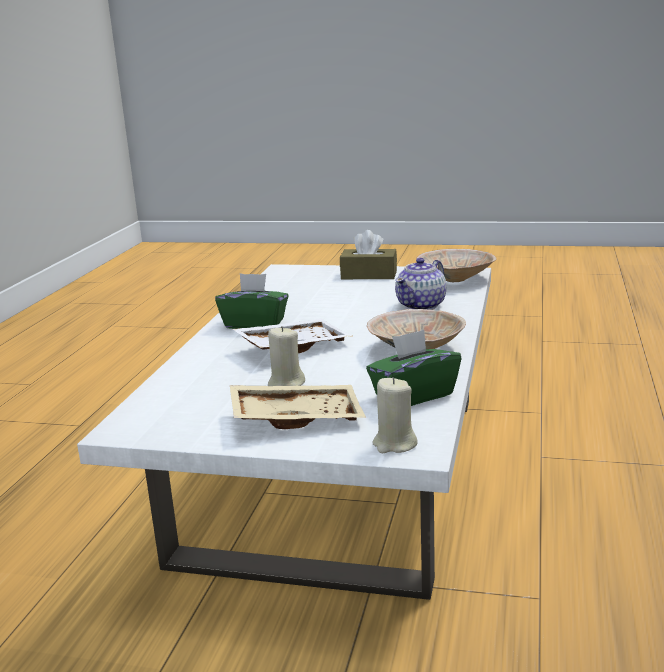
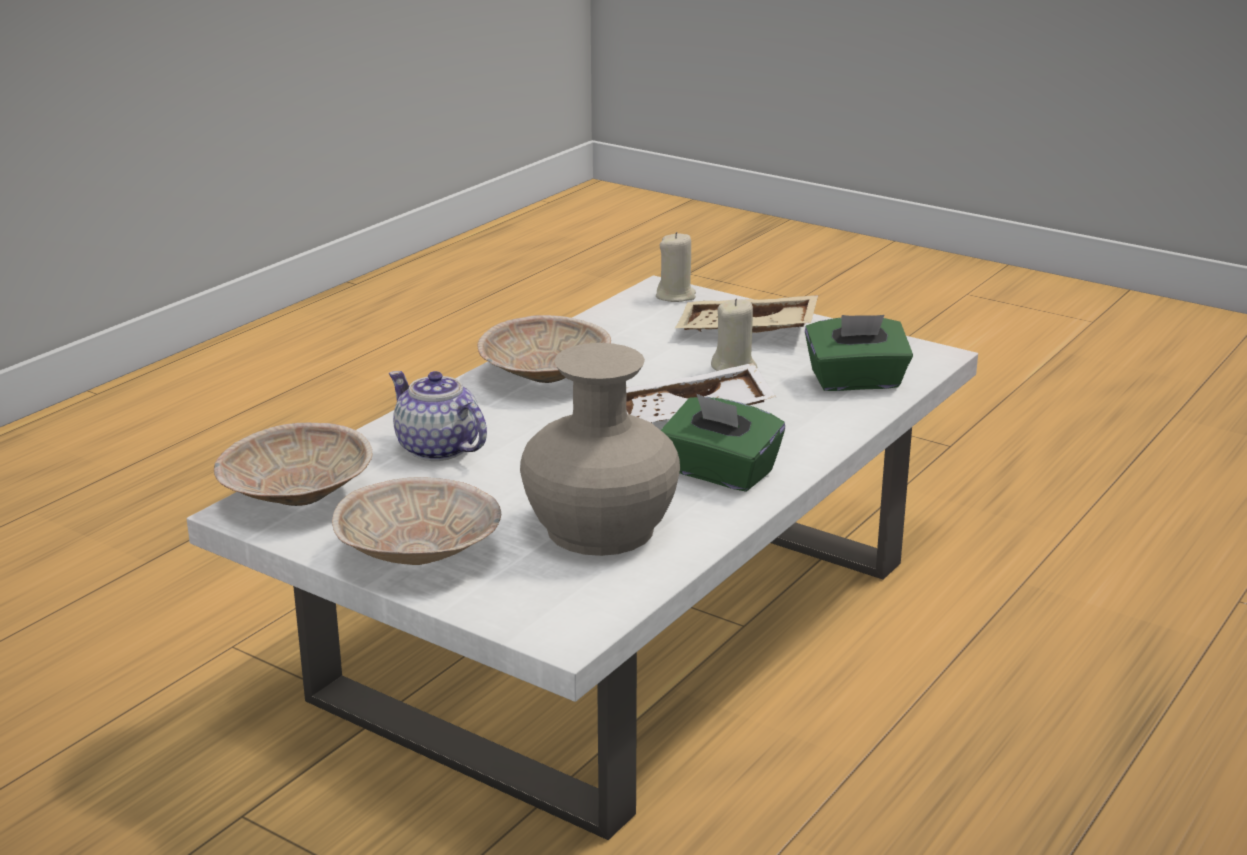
camera: 160 degrees left, 5 degrees up
(299, 295) = (600, 528): none -> beige vase
(369, 275) = (421, 555): brown tissue box -> beige bowl
(413, 395) = (612, 329): green tissue box -> green tissue box (856, 382)
(422, 305) = (438, 449): teapot -> teapot turned 105 degrees counterclockwise

